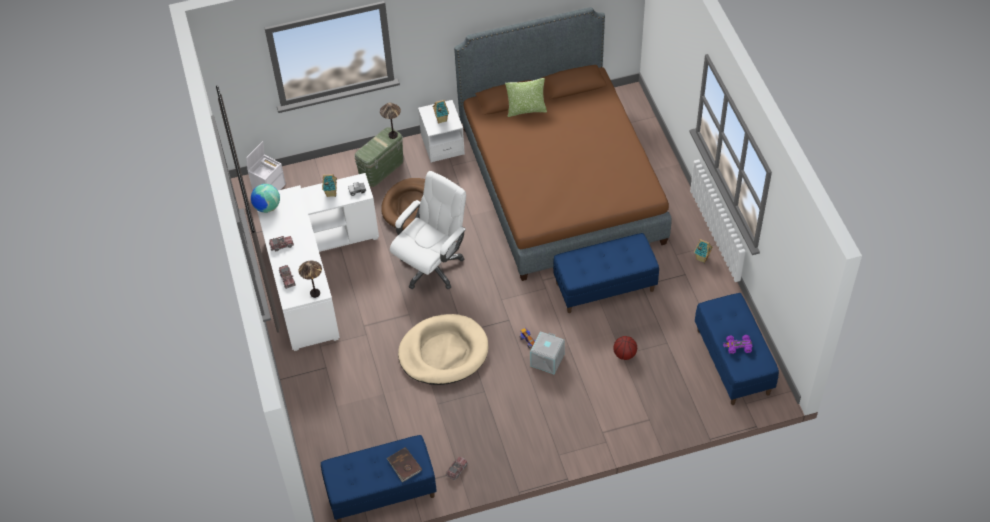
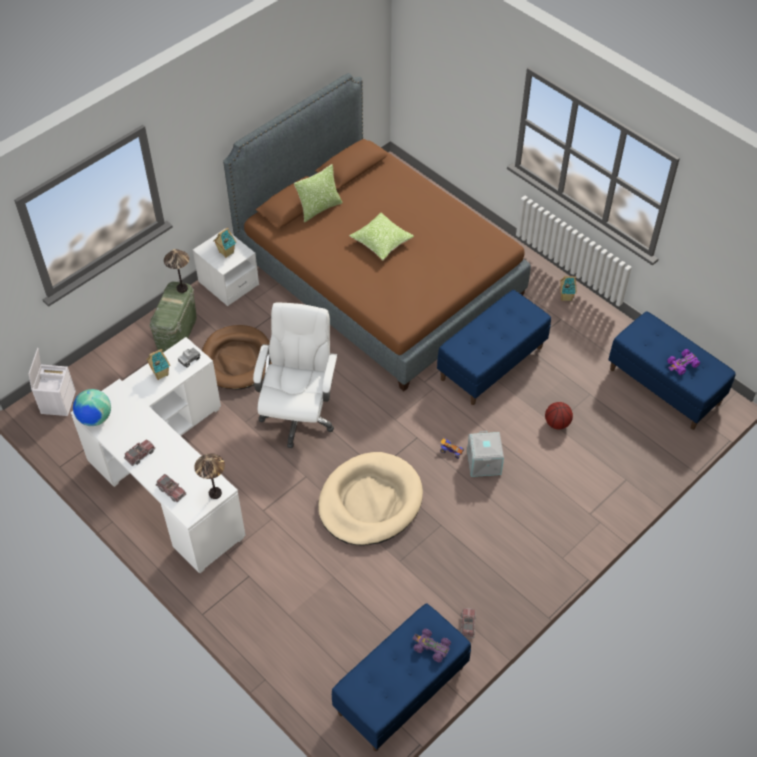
camera: 30 degrees left, 0 degrees up
(404, 465) = (431, 647): brown book -> purple toy car
(556, 155) = (381, 242): none -> pillow

